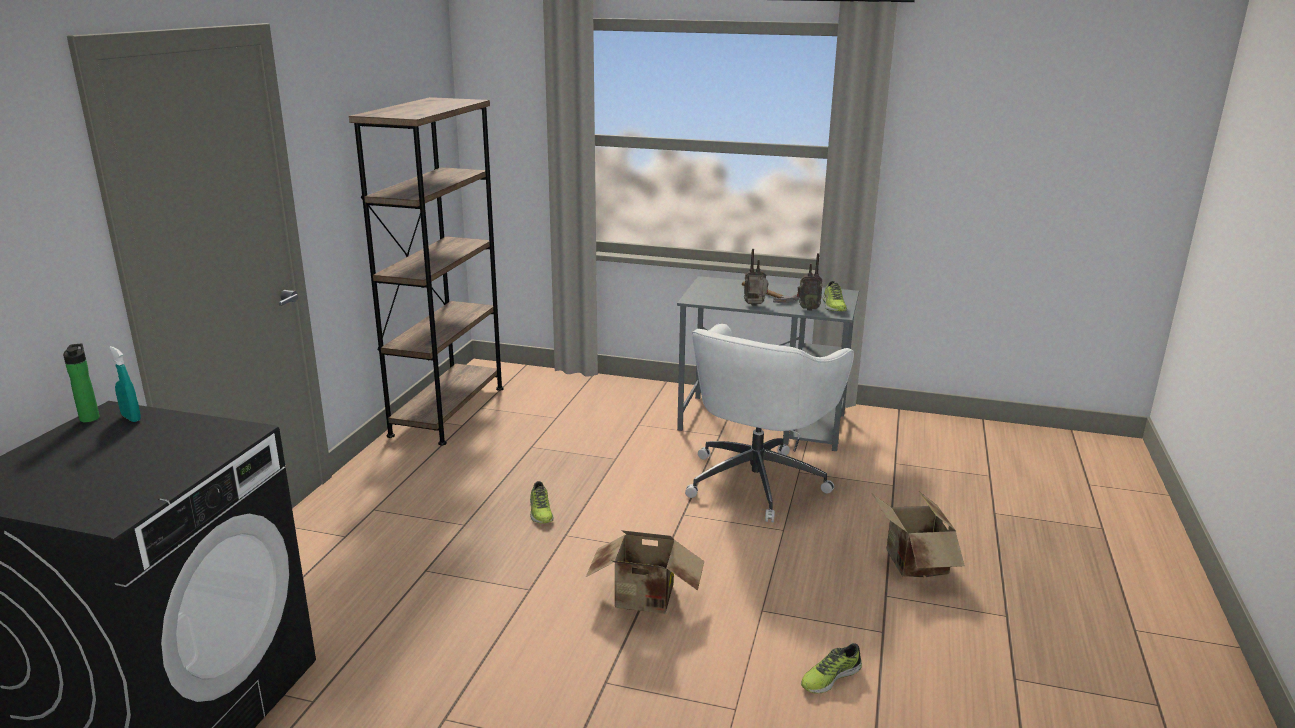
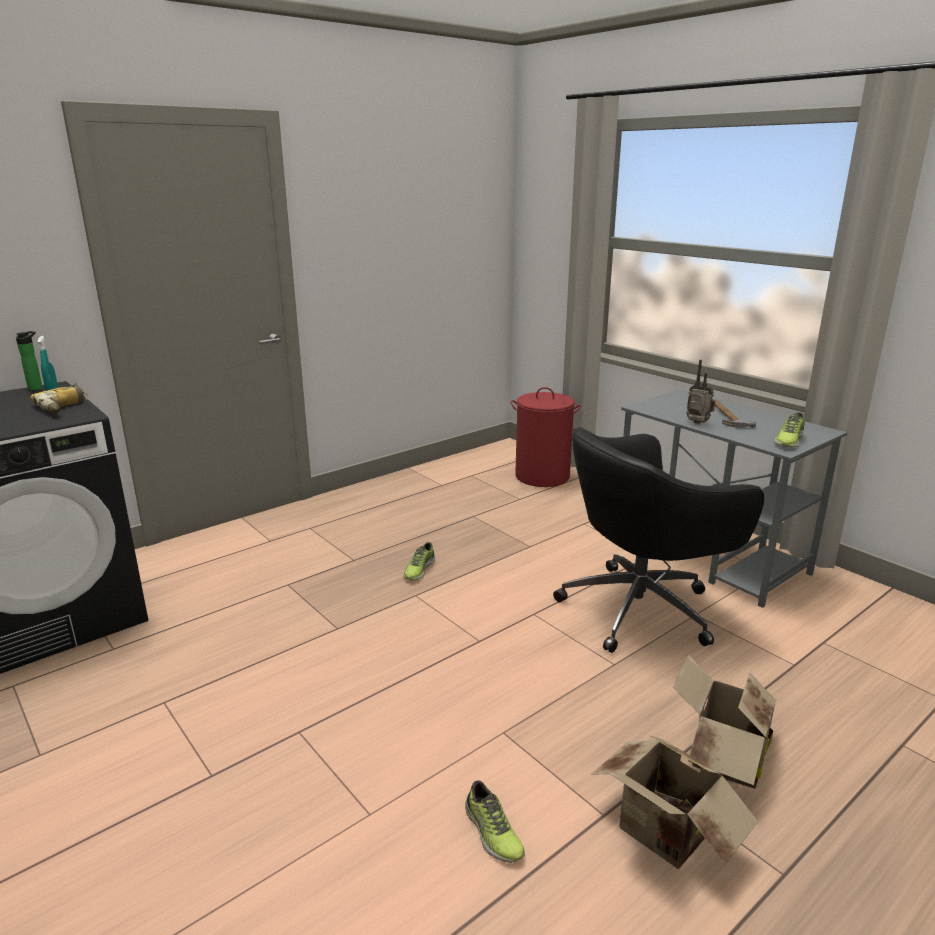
camera: 35 degrees right, 0 degrees up
(189, 428) = (64, 406): none -> power drill
(448, 411) = (444, 472): brown bookcase -> none
(552, 390) = (542, 476): none -> red laundry basket
(645, 601) = (412, 677): cardboard box -> cardboard box (664, 836)
(757, 480) = (641, 608): white office chair -> black office chair
(808, 309) = (753, 437): radio -> none
(829, 677) = (492, 832): shoe -> shoe turned 120 degrees counterclockwise

